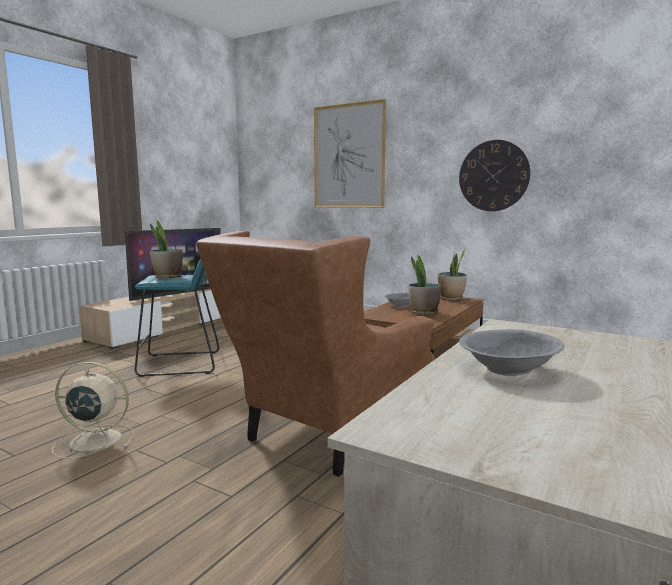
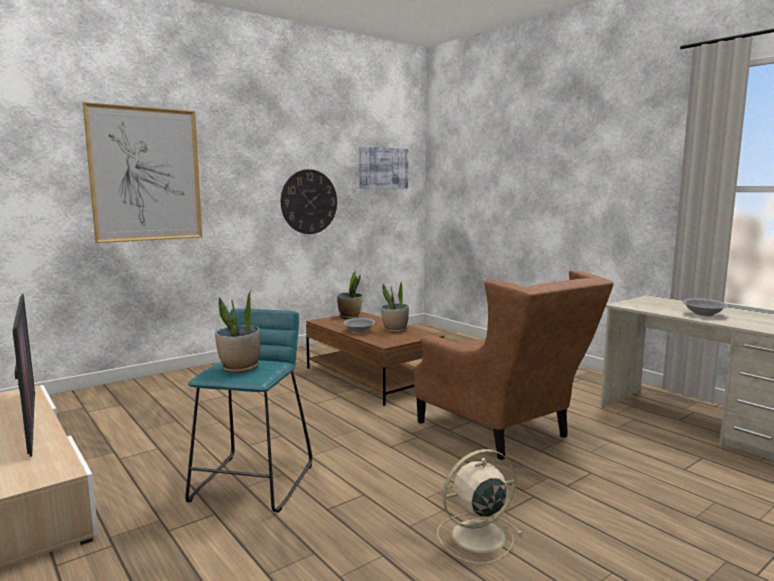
camera: 70 degrees left, 0 degrees up
(93, 440) = (476, 537): beige fan -> beige fan turned 45 degrees clockwise
(614, 128) = (383, 168): none -> picture

